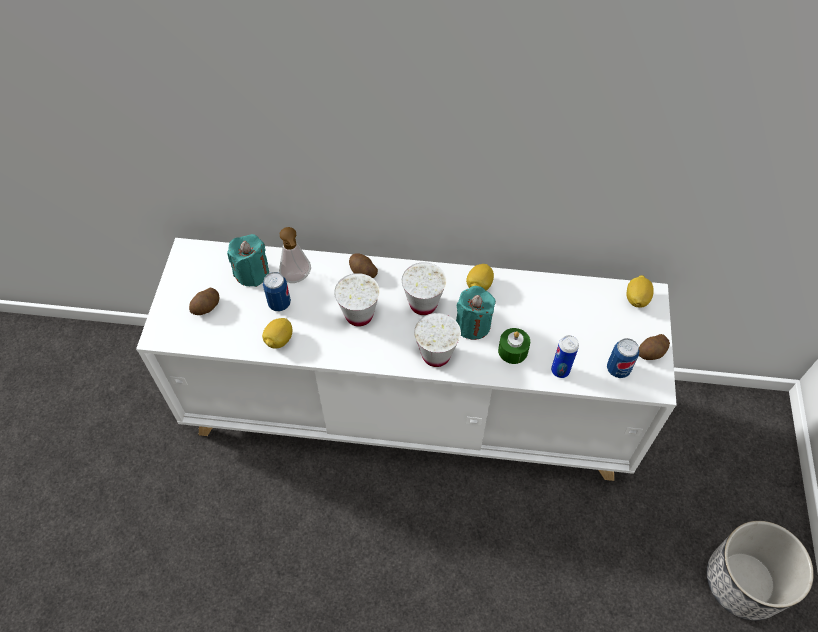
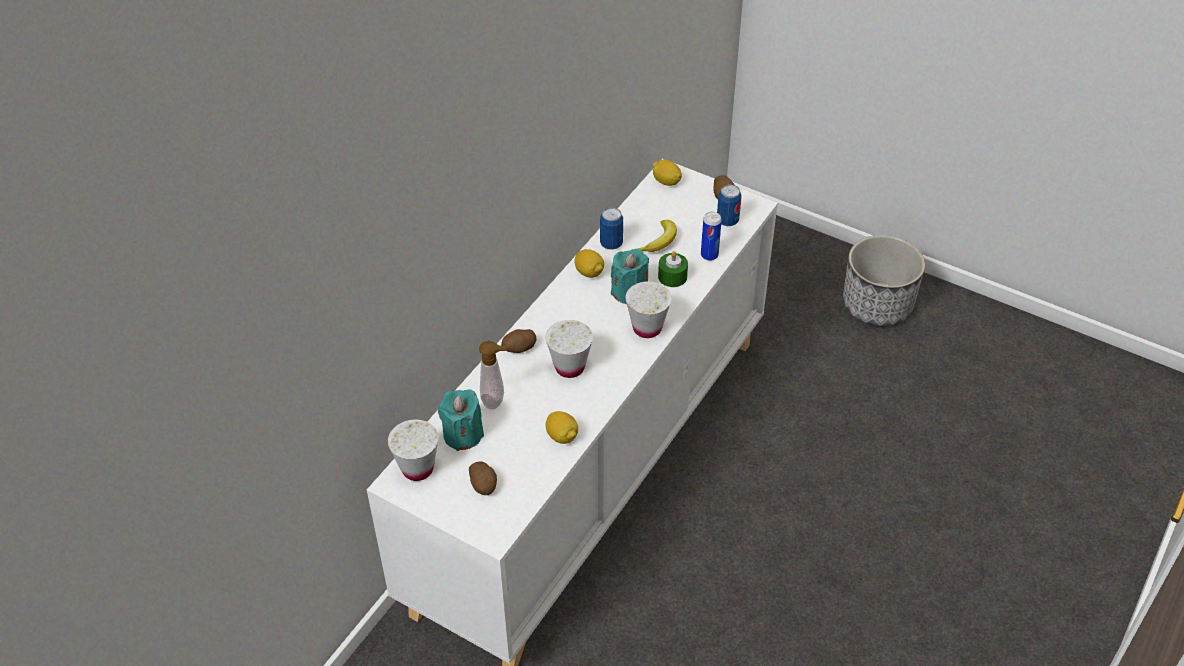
camera: 65 degrees left, 10 degrees down
(279, 303) = (517, 423): can -> can (611, 244)
(423, 304) = (586, 317): white cup -> white cup (417, 469)
(552, 323) = (659, 241): none -> banana

